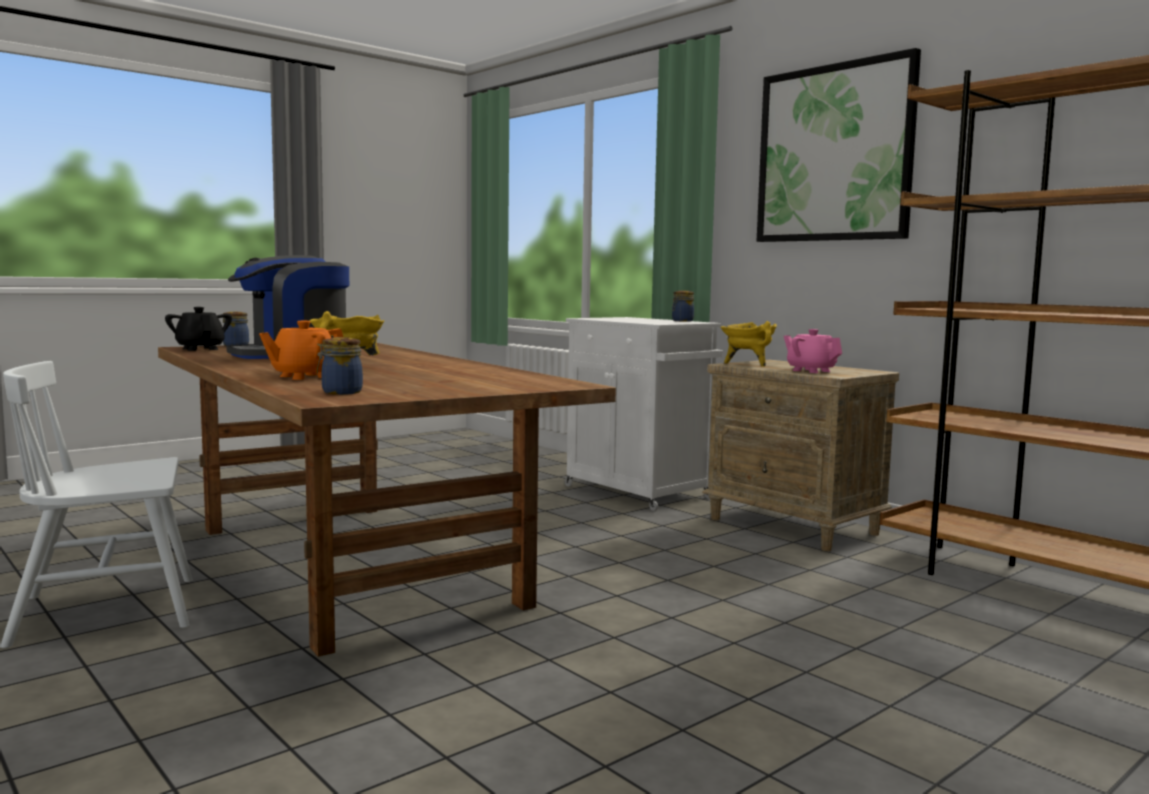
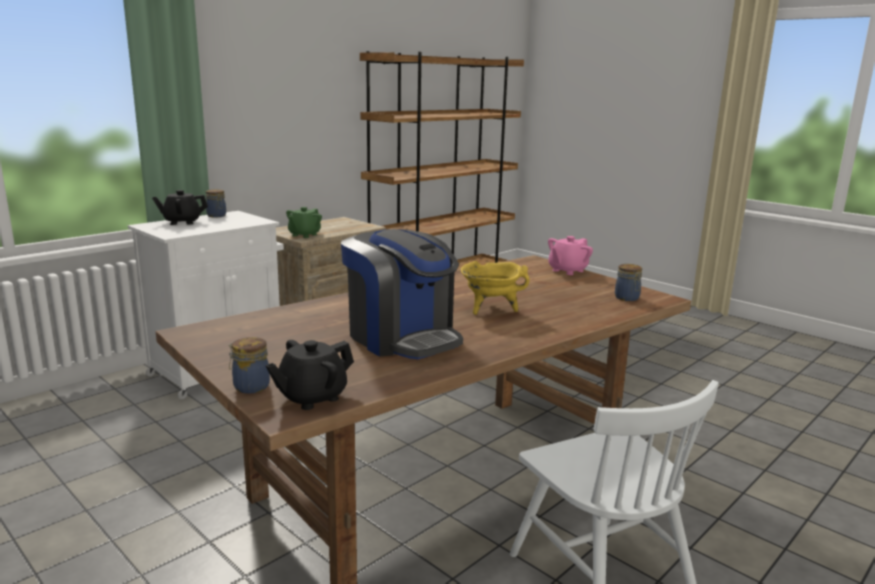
camera: 95 degrees left, 10 degrees up
(304, 376) = (560, 314): orange teapot -> none
(643, 319) = (182, 222): none -> black teapot
(748, 364) = (304, 235): yellow cooking pot -> green teapot
(810, 371) = (346, 228): pink teapot -> pink teapot (567, 270)
(834, 153) = (284, 75): picture -> none

